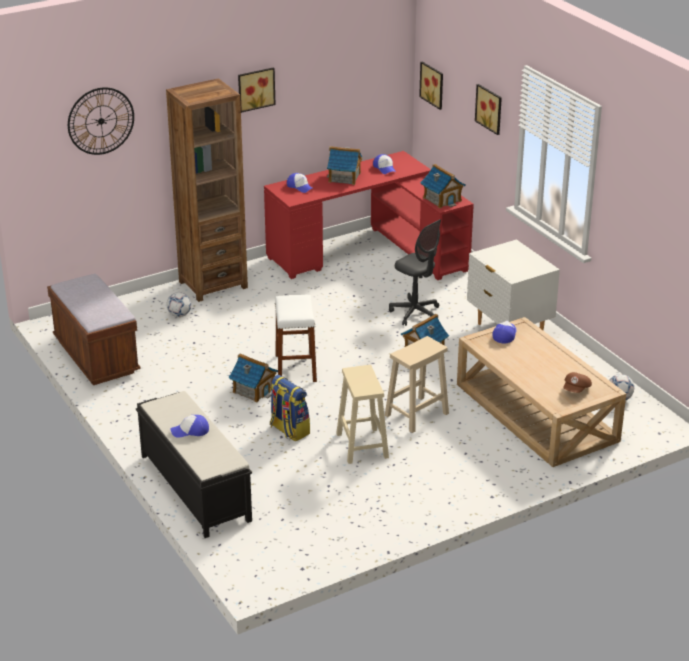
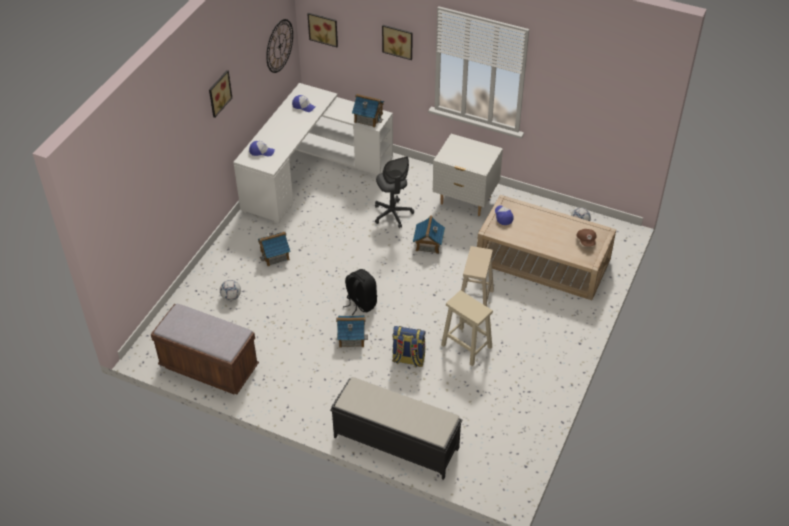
camera: 35 degrees left, 15 degrees up
(101, 121) = (137, 181): wall clock -> wall clock (279, 46)
(190, 431) = (393, 409): cap -> none
(213, 284) = (227, 256): brown bookcase -> none
(295, 368) = (360, 303): white stool -> black backpack
(344, 177) = (284, 128): toy house -> toy house (275, 255)
(371, 252) = (310, 172): red desk -> white desk
(415, 313) = (392, 214): grey office chair -> grey office chair turned 60 degrees clockwise

